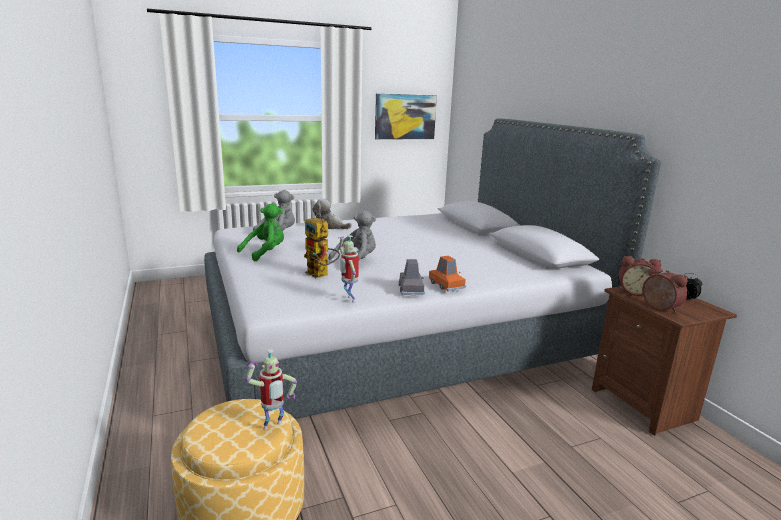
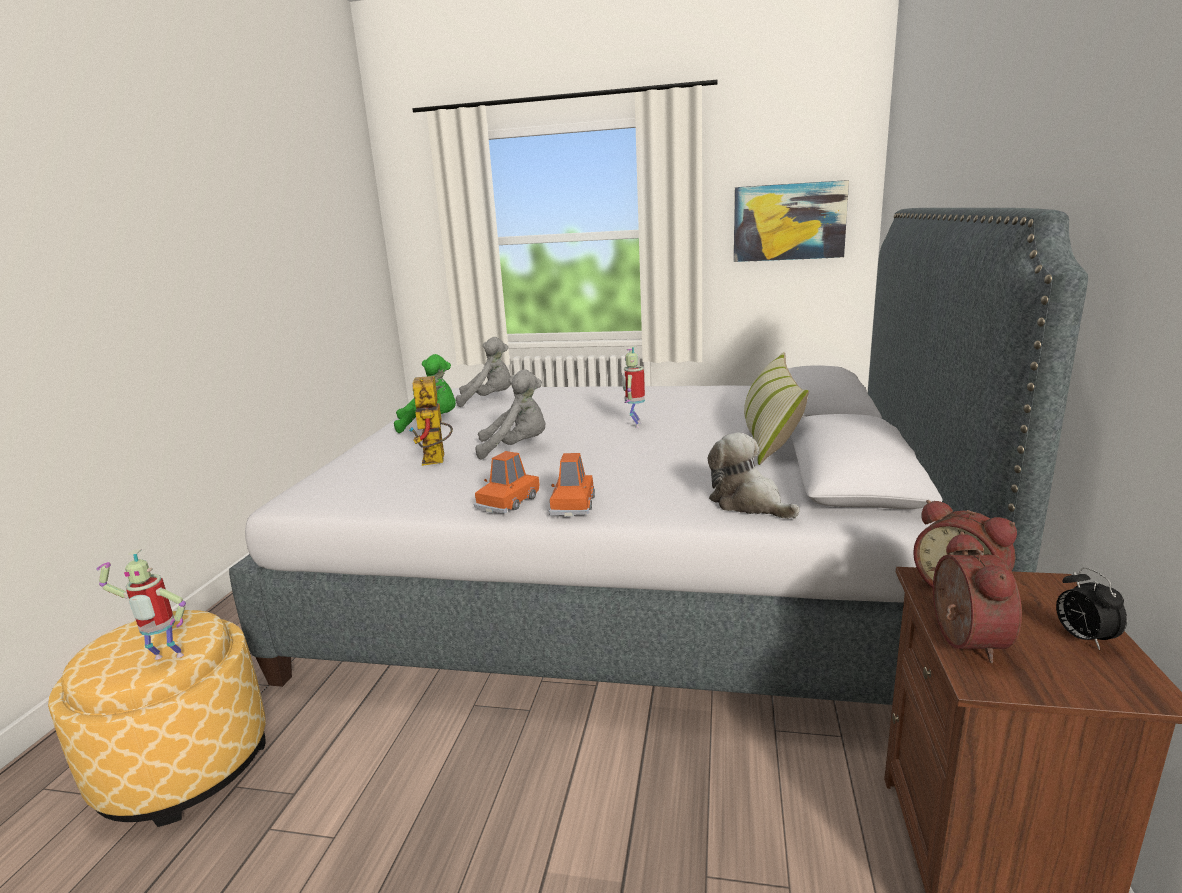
camera: 35 degrees right, 0 degrees up
(329, 226) = (574, 394): plush toy -> plush toy (748, 503)
(349, 299) = (402, 502): toy robot -> toy robot (635, 424)
(411, 289) = (508, 502): grey toy car -> orange toy car
(478, 241) = (769, 436): none -> pillow

